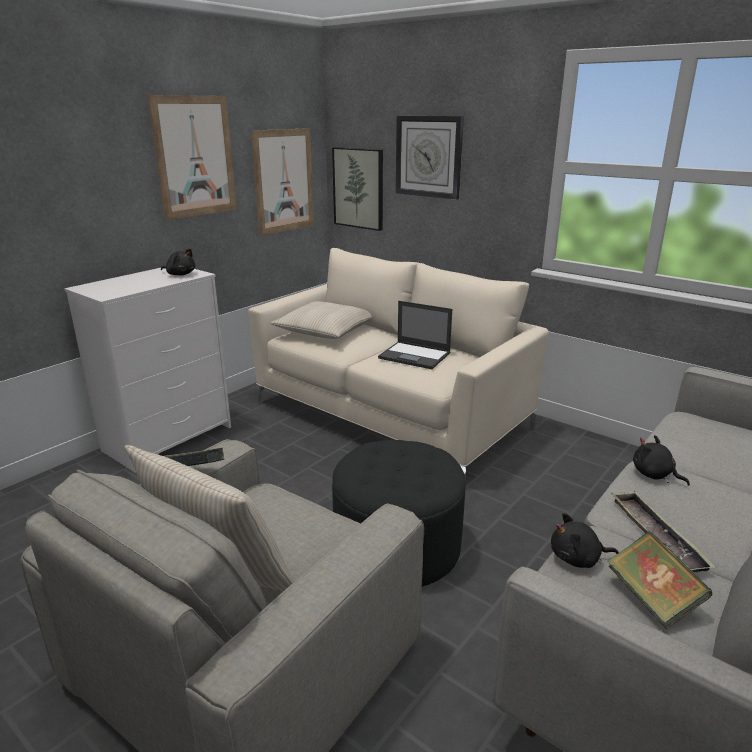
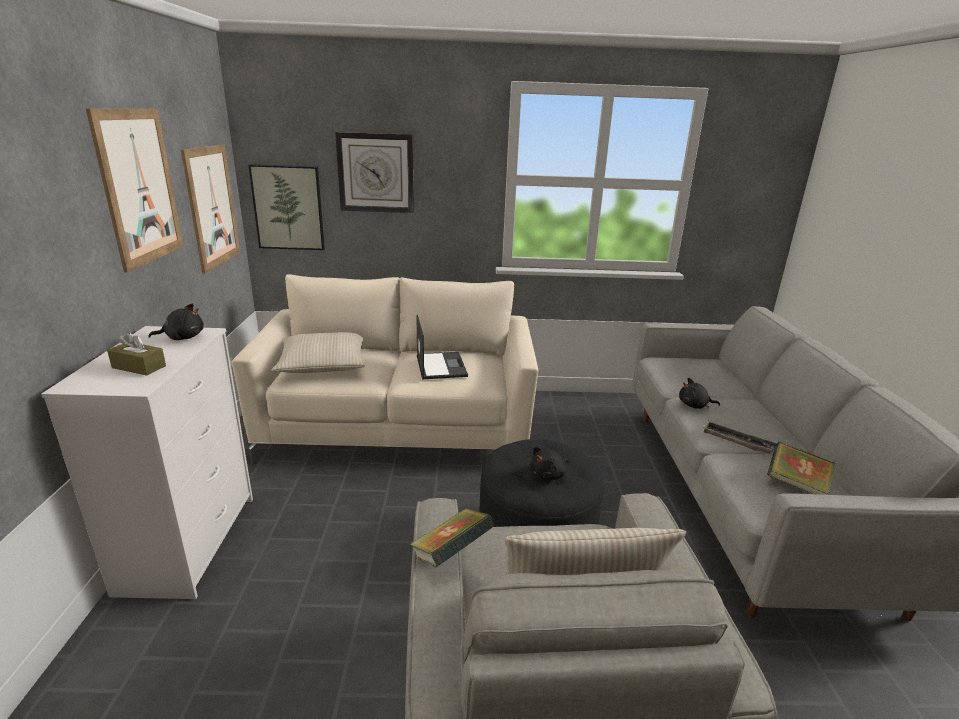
camera: 40 degrees left, 0 degrees up
(127, 285) = (139, 367): none -> brown tissue box
(415, 356) = (440, 365): laptop -> laptop turned 90 degrees counterclockwise
(578, 558) = (738, 479): black plush toy -> black plush toy (548, 474)

